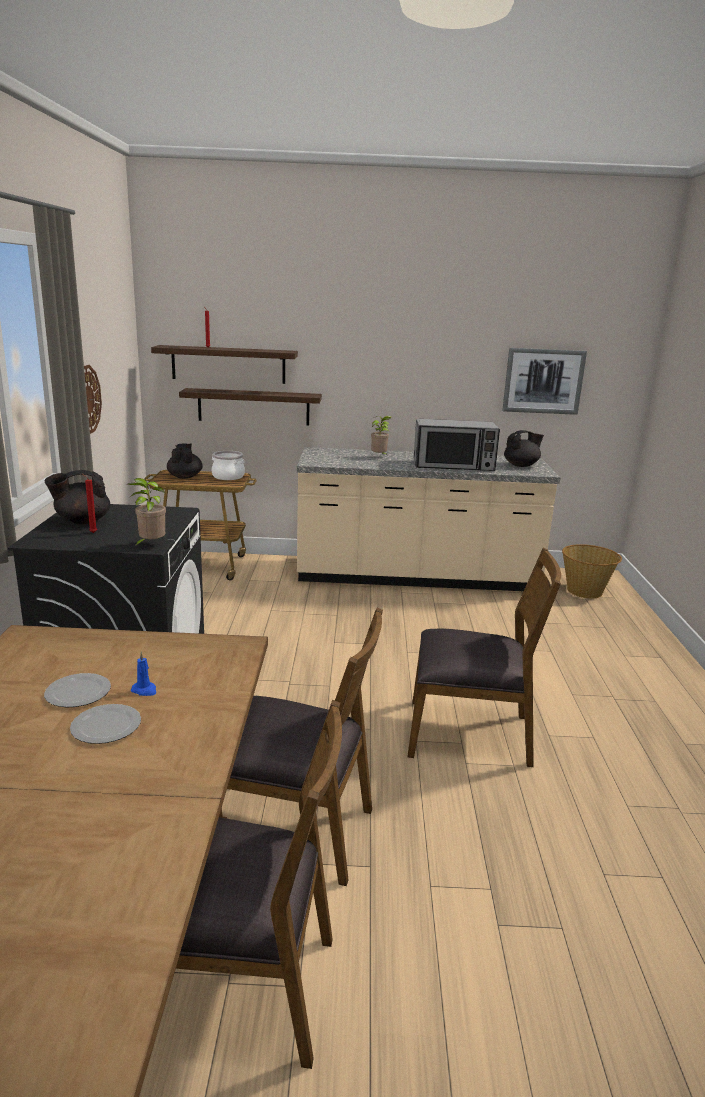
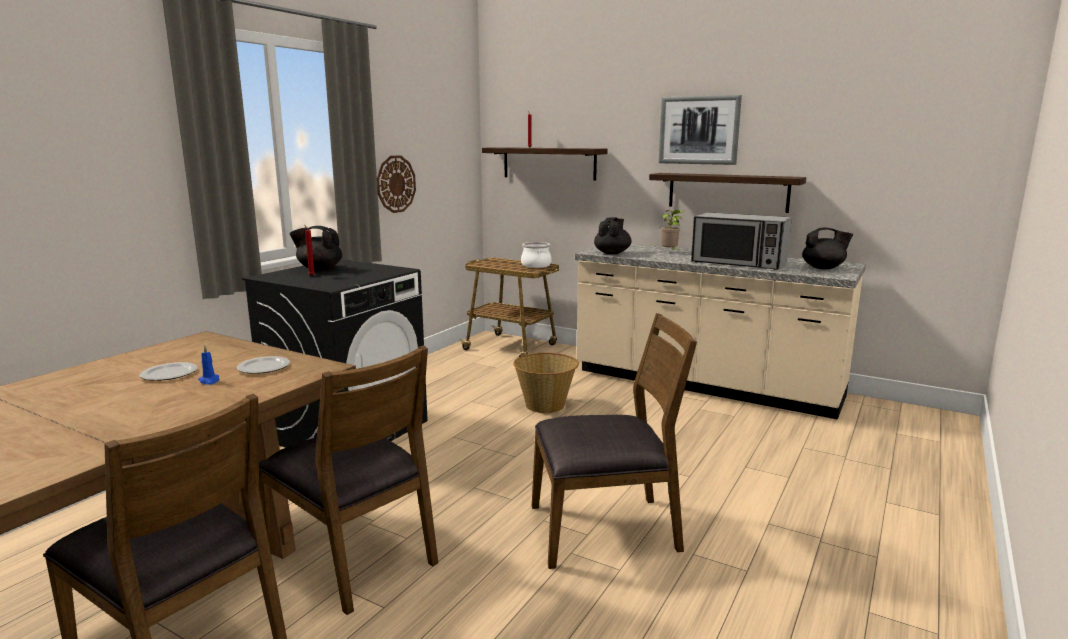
camera: 30 degrees right, 5 degrees down
(105, 726) = (148, 395): plate -> plate (264, 367)
(150, 545) = (333, 286): potted plant -> none
(185, 477) = (500, 263): black teapot -> black teapot (612, 253)
(253, 407) = (568, 202): shelf -> shelf (727, 192)
(470, 733) = (605, 529): brown chair -> brown chair turned 45 degrees counterclockwise
(543, 381) = (870, 174): picture -> picture (698, 130)
(585, 591) = (904, 429): basket -> basket (545, 405)

